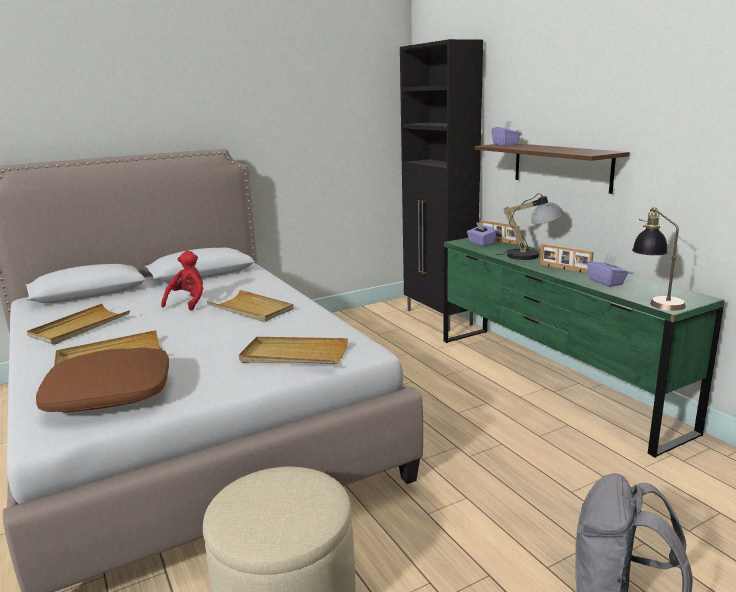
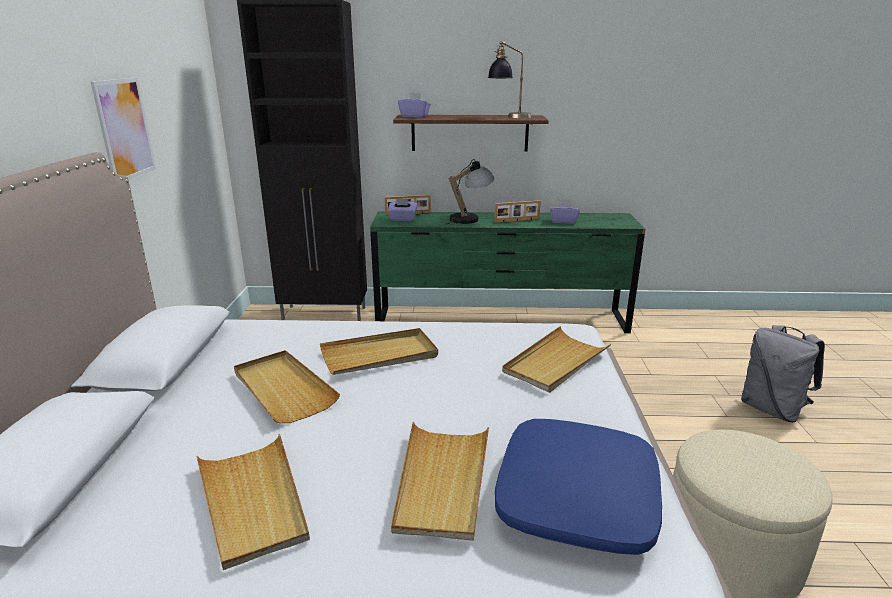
camera: 60 degrees left, 5 degrees up
(110, 393) = (575, 497): brown pillow -> blue pillow
(188, 302) = (283, 389): red plush toy -> beige tray
(276, 138) = (125, 129): none -> picture
(655, 301) = (616, 224): table lamp -> table lamp (508, 116)

